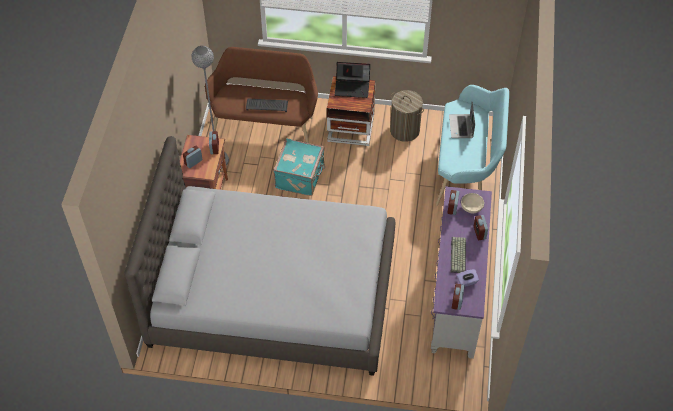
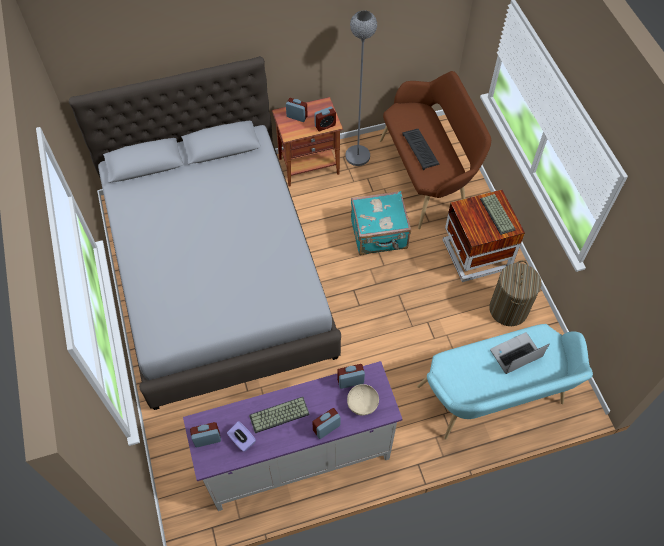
camera: 65 degrees right, 5 degrees up
(352, 87) = (498, 214): laptop -> keyboard

